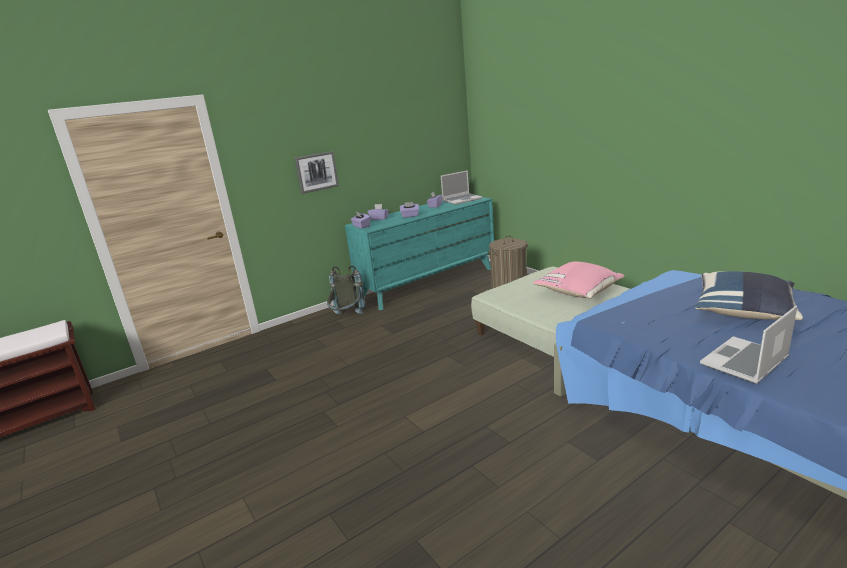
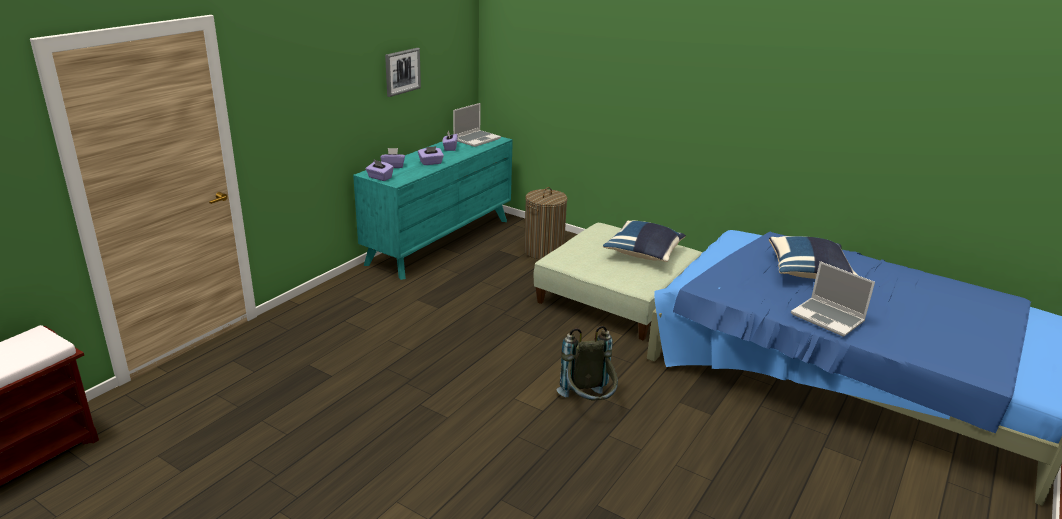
camera: 25 degrees left, 5 degrees up
(316, 172) = (327, 110): picture -> picture (402, 71)
(347, 318) = (367, 292): grey backpack -> grey backpack (588, 404)
(579, 292) = (644, 254): pink pillow -> blue pillow
(745, 362) = (828, 318): laptop -> laptop turned 75 degrees counterclockwise

